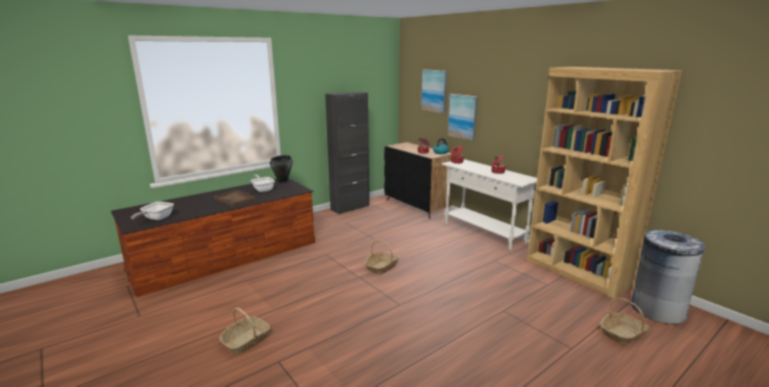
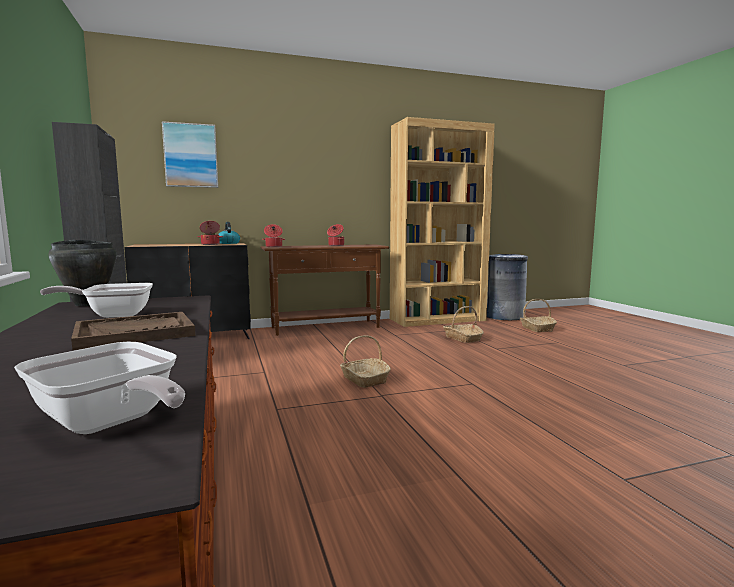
camera: 70 degrees left, 10 degrees down
(246, 341) = (567, 511): basket -> basket (463, 338)
(463, 116) = (252, 189): picture -> none
(484, 233) = (326, 327): white console table -> brown console table

